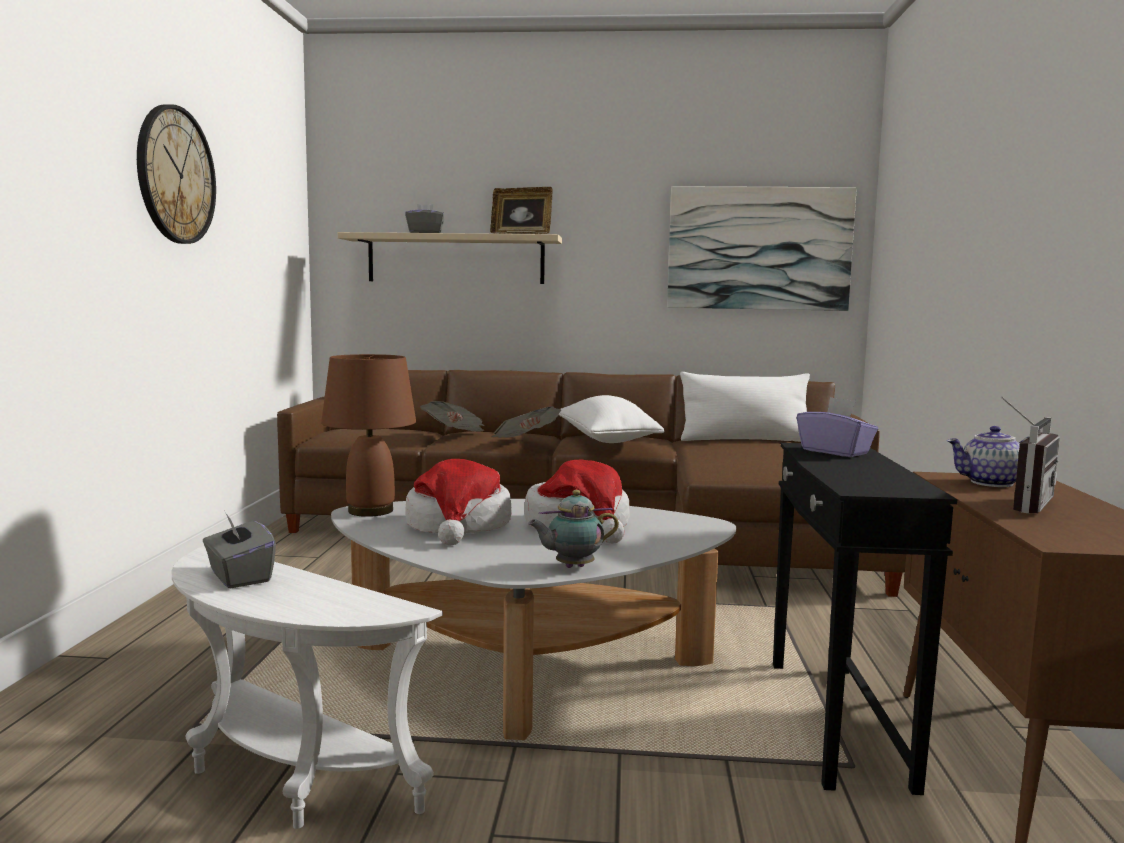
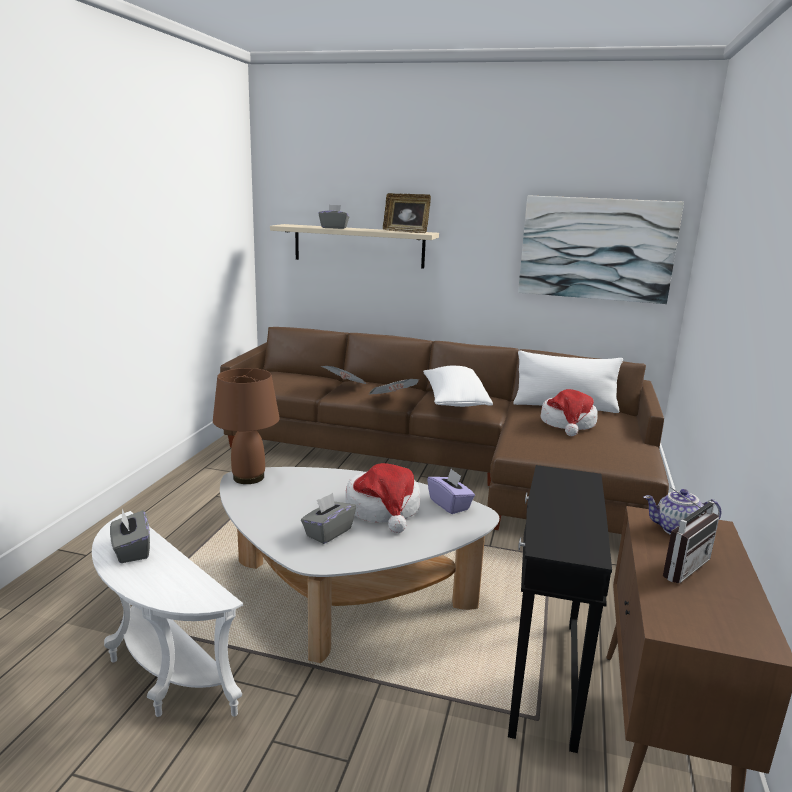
camera: 10 degrees right, 10 degrees up
(175, 175) = (135, 210): wall clock -> none
(458, 526) = (300, 501): hat -> hat (568, 423)
(517, 549) = (328, 532): none -> grey tissue box
(571, 567) = (355, 558): teapot -> none
(835, 452) = (568, 484): purple tissue box -> purple tissue box (450, 504)

